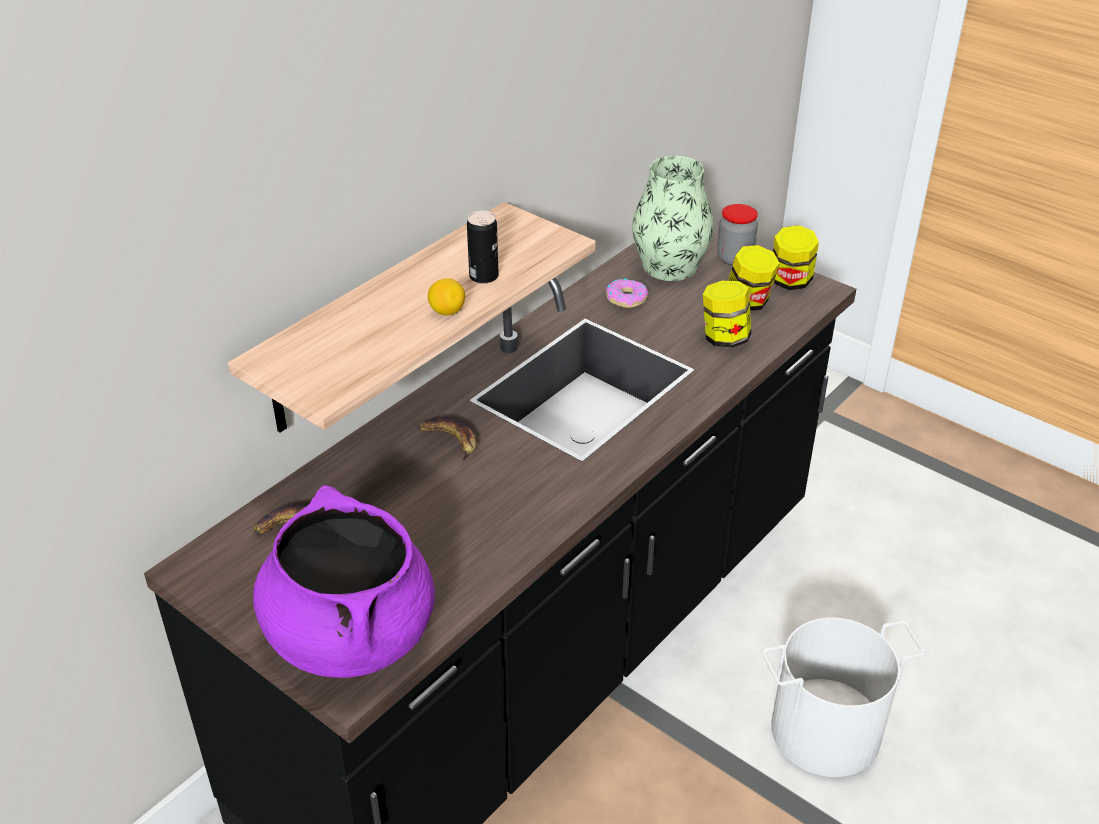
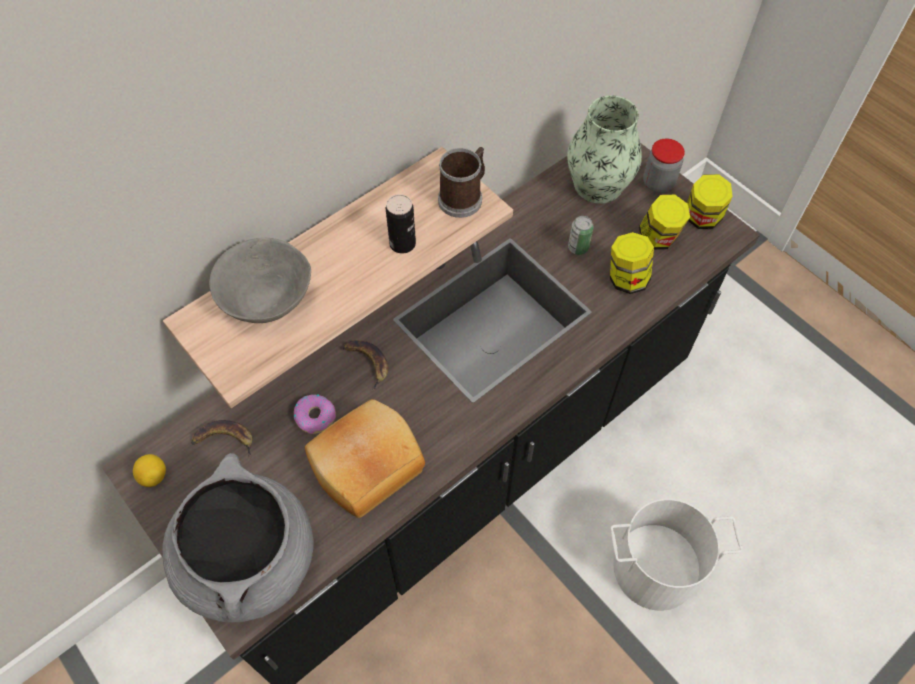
camera: 10 degrees right, 20 degrees up
(344, 335) = (267, 301): none -> grey bowl
(350, 634) = (249, 560): purple cooking pot -> grey cooking pot
(447, 312) = (361, 285): lemon -> lemon (154, 476)
(470, 529) = (365, 464): none -> bread
(539, 236) = (463, 197): none -> mug
(626, 298) = (551, 219): donut -> donut (315, 416)
(663, 319) = (578, 248): none -> can

